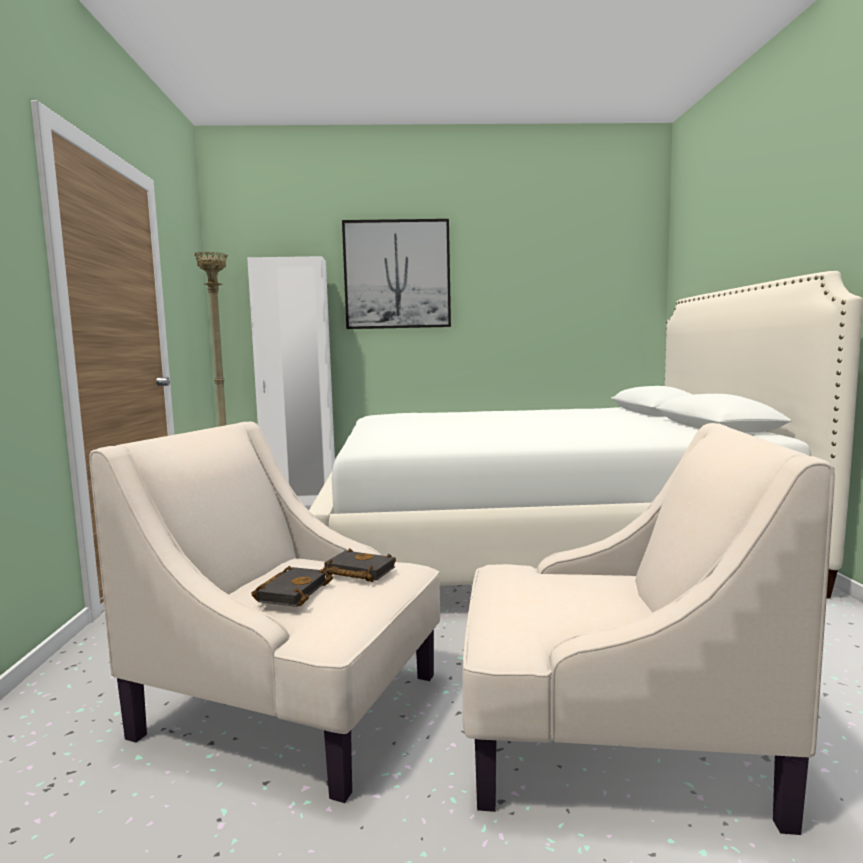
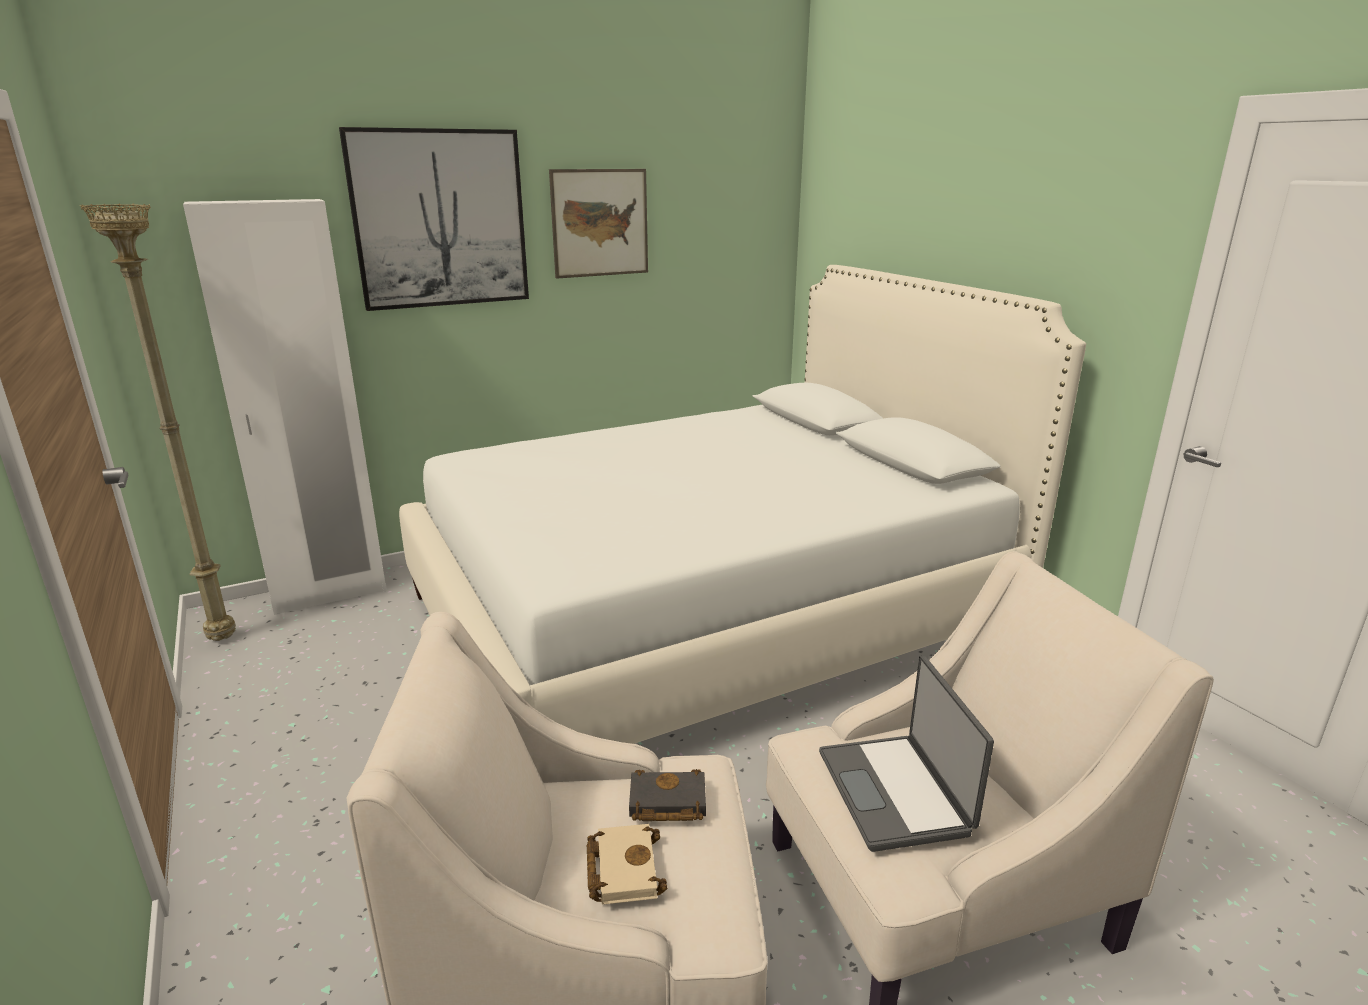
camera: 25 degrees left, 15 degrees up
(292, 591) = (622, 867): black book -> beige book
(505, 278) = (600, 223): none -> picture
(543, 595) = (896, 792): none -> laptop

